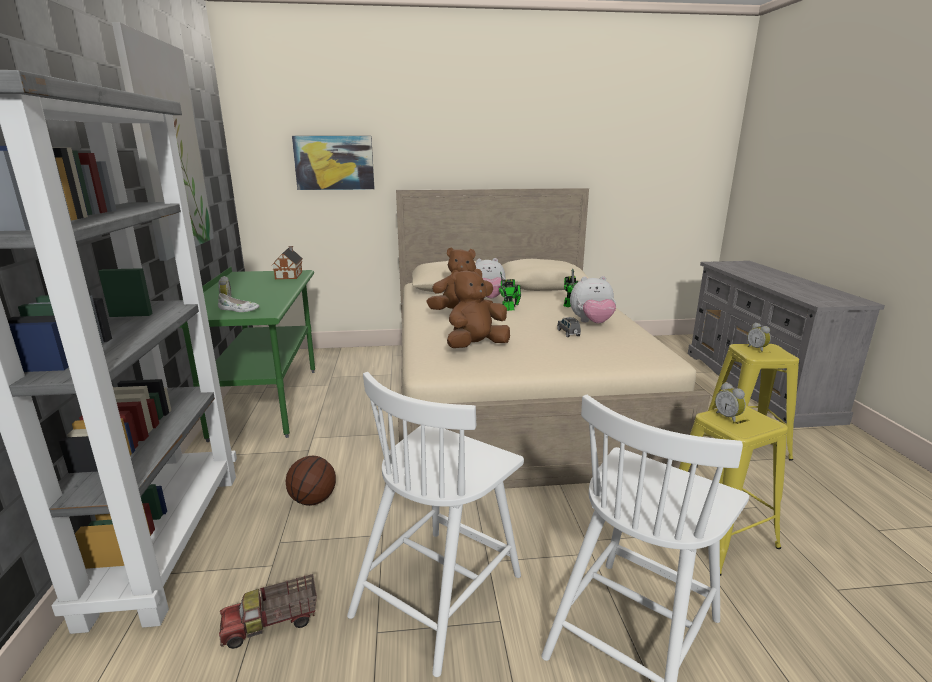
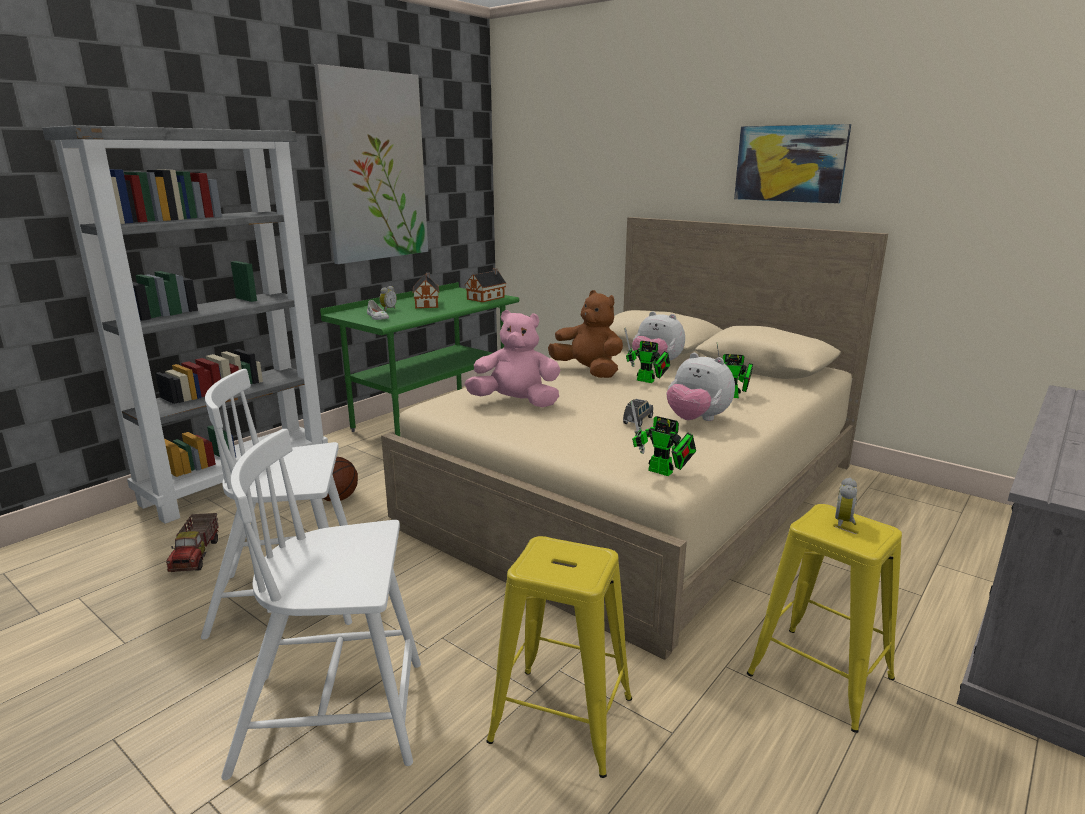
camera: 45 degrees right, 0 degrees up
(249, 289) = (427, 304): none -> toy house
(272, 624) = (197, 555): toy truck -> toy truck turned 120 degrees counterclockwise
(334, 163) = (577, 182): picture -> picture (790, 163)
(476, 346) = (516, 402): brown plush toy -> pink plush toy
(654, 355) = (664, 472): none -> toy robot
(728, 417) = (557, 553): alarm clock -> none

